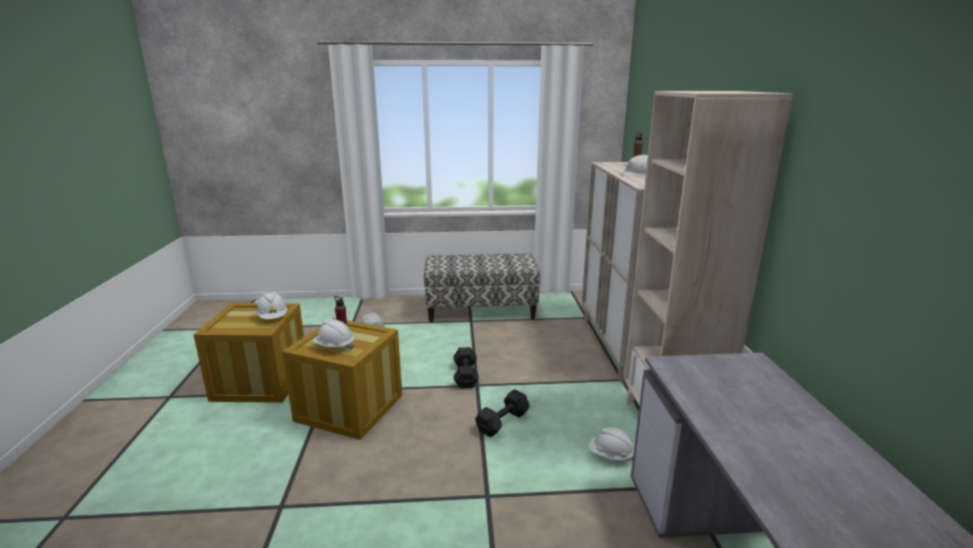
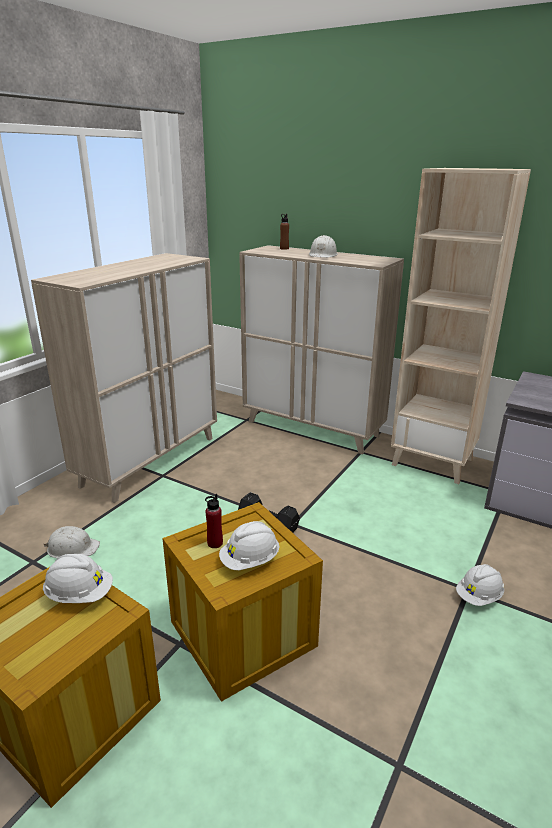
camera: 55 degrees left, 5 degrees up
(481, 310) = (150, 461): bench -> beige cabinet
(504, 422) = (368, 534): black dumbbell -> none
(610, 455) = (454, 504): white hard hat -> white hard hat (479, 596)

